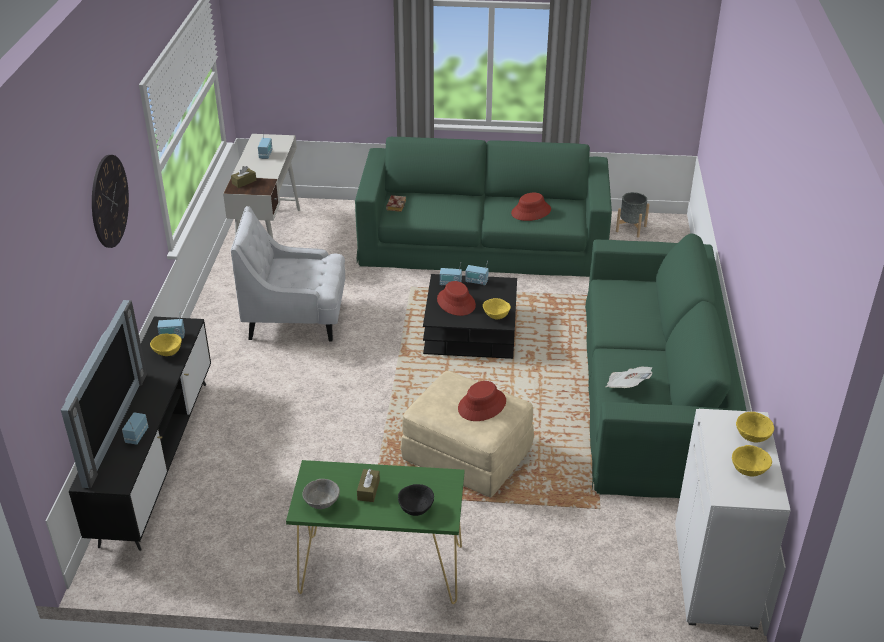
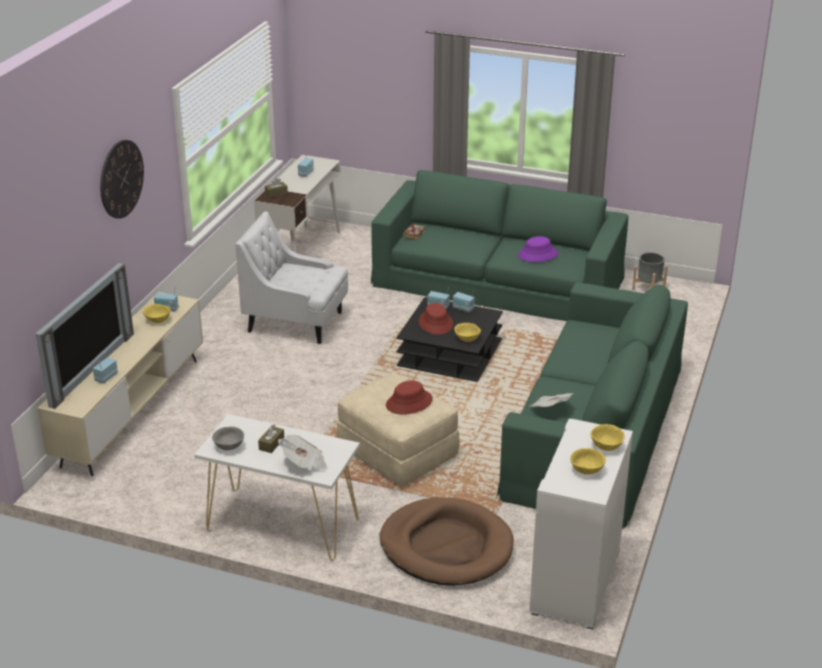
camera: 15 degrees right, 5 degrees down
(157, 460) = (132, 412): black tv stand -> beige tv stand
(380, 569) = (281, 524): green console table -> white console table
(416, 508) = (304, 463): black bowl -> newspaper
(531, 212) = (538, 255): red hat -> purple hat
(566, 560) = (446, 546): none -> brown dog bed

